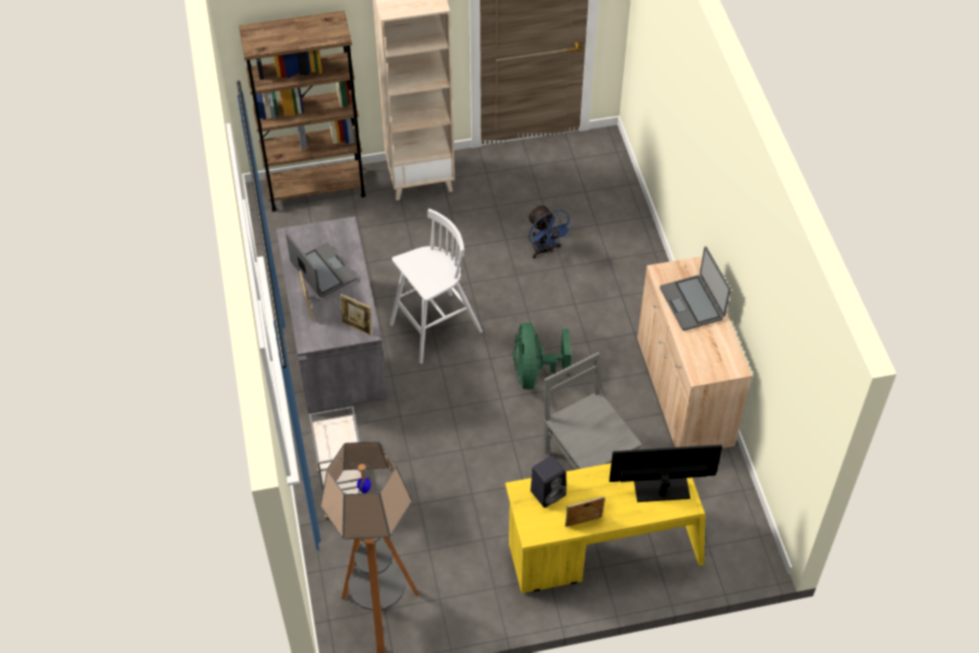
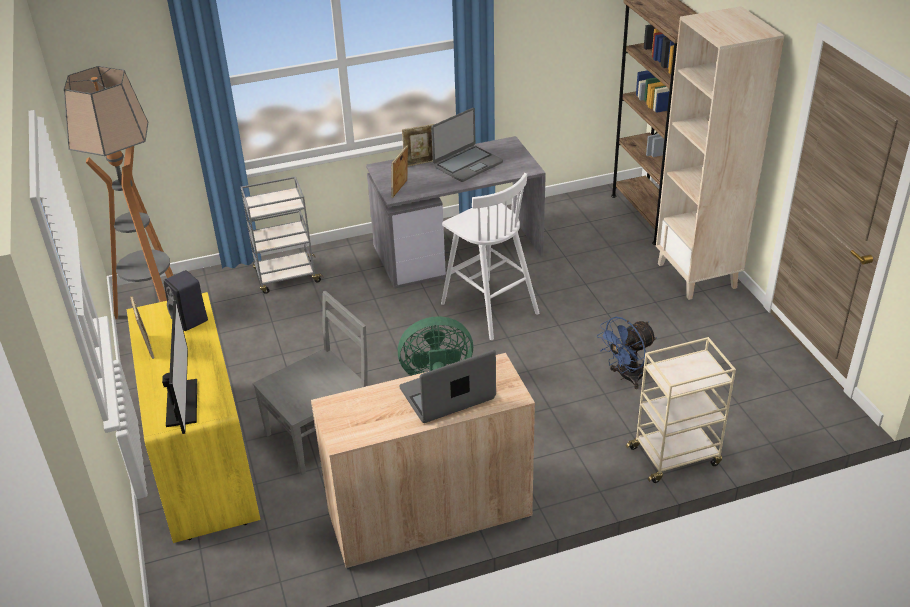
camera: 85 degrees right, 15 degrees down
(636, 238) = (675, 455): none -> beige cart

